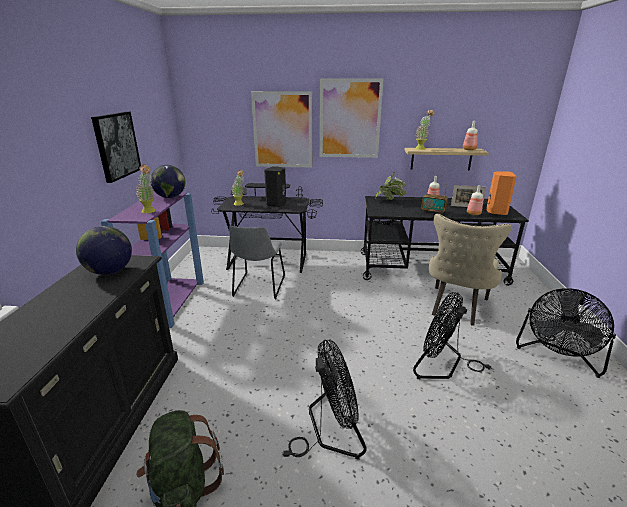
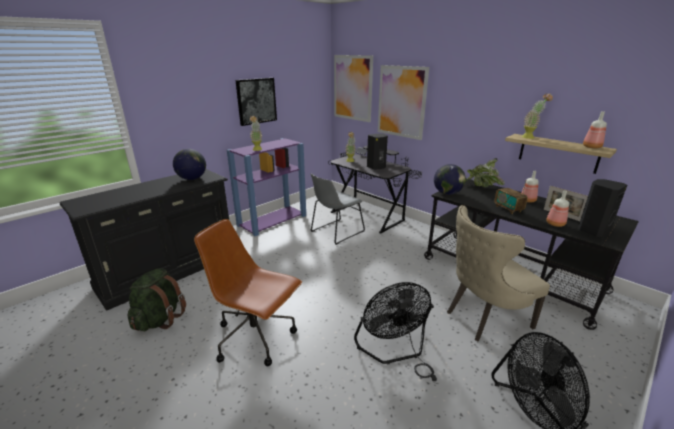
camera: 40 degrees right, 0 degrees up
(170, 197) = (285, 143): globe -> globe (447, 193)
(327, 427) = (256, 337): black fan -> brown office chair
(350, 119) = (460, 96): picture -> picture (353, 88)
(496, 212) = (592, 231): orange speaker -> black speaker

